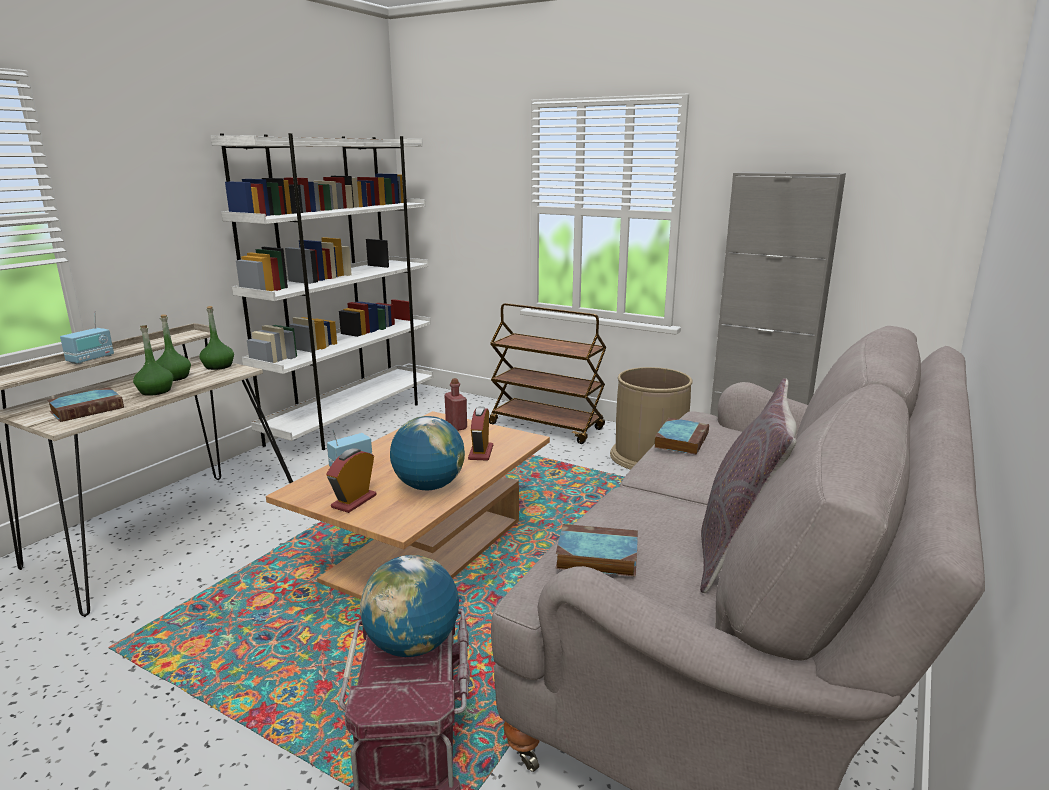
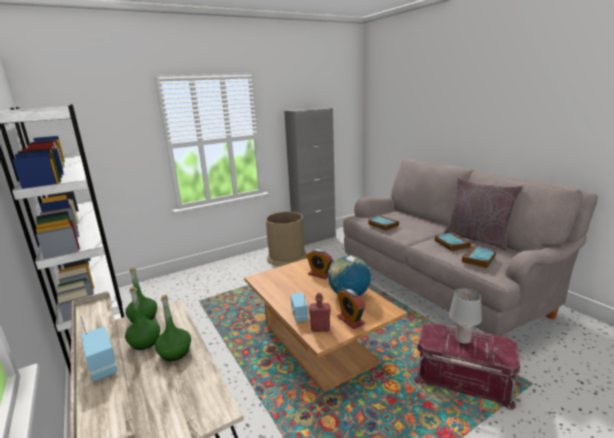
camera: 60 degrees left, 0 degrees up
(88, 409) = (182, 394): book -> book (451, 244)
(412, 645) = (462, 340): globe -> grey table lamp
(456, 426) = (277, 274): red bottle -> red bottle (320, 329)
(547, 427) = (221, 271): brown cart -> none

